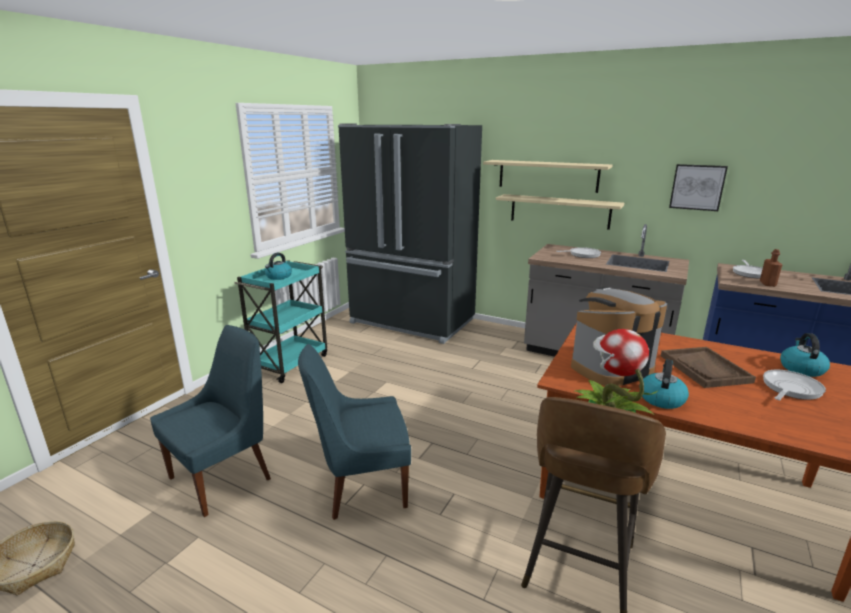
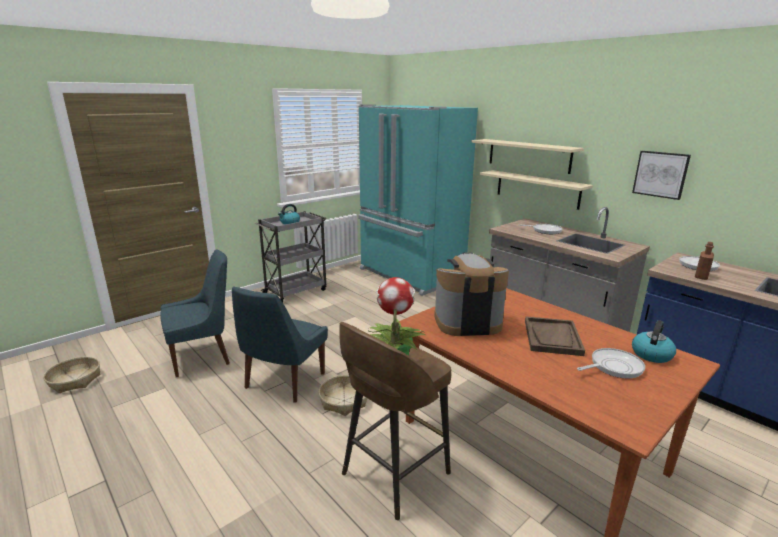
camera: 20 degrees right, 0 degrees up
(290, 363) = (296, 291): turquoise cart -> grey cart
(361, 486) = (283, 382): blue chair -> blue chair turned 75 degrees counterclockwise
(411, 322) = (409, 275): black fridge -> turquoise fridge
(453, 490) = (344, 400): none -> basket
(661, 398) = (480, 351): kettle -> none

